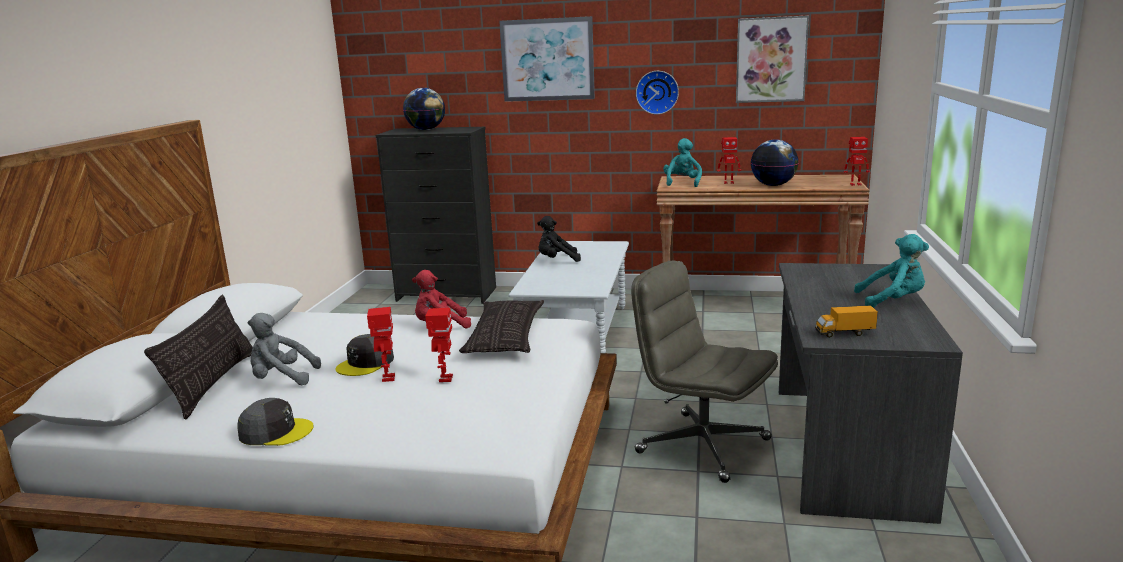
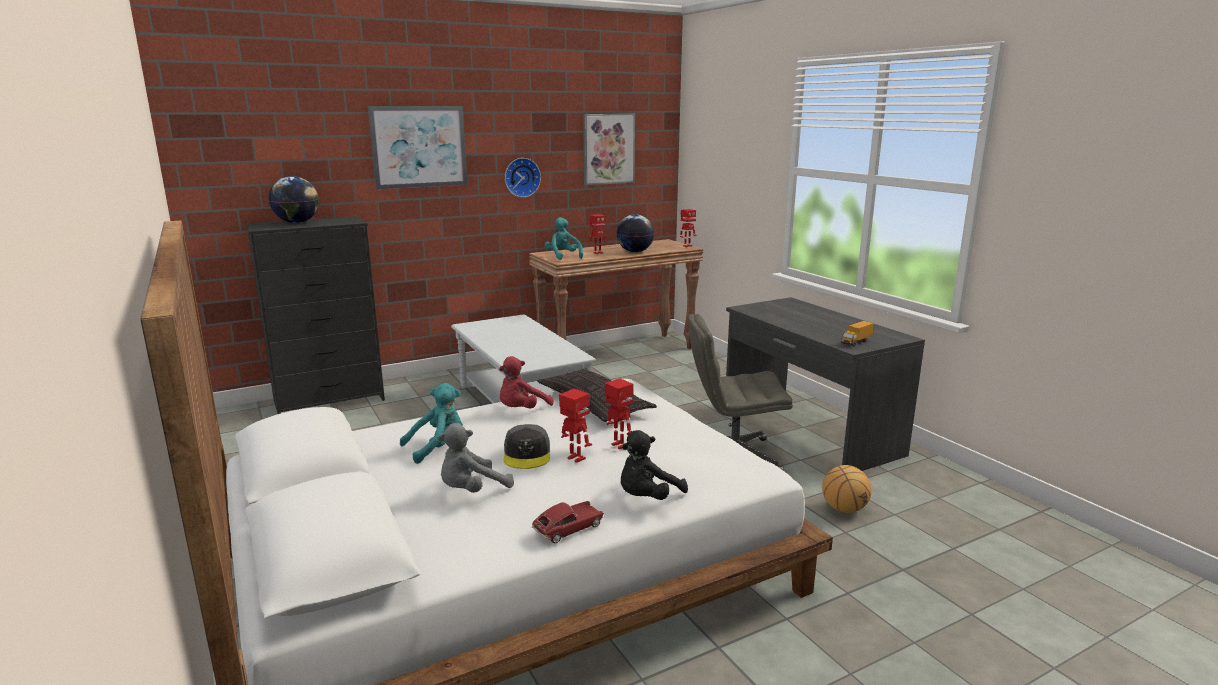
camera: 40 degrees left, 0 degrees up
(214, 383) = (402, 517): pillow -> none
(275, 431) = (568, 528): grey cap -> toy car
(557, 260) = (496, 339): black plush toy -> black plush toy (647, 497)
(736, 548) = (844, 509): none -> basketball
(893, 301) = (838, 319): turquoise plush toy -> turquoise plush toy (437, 448)

